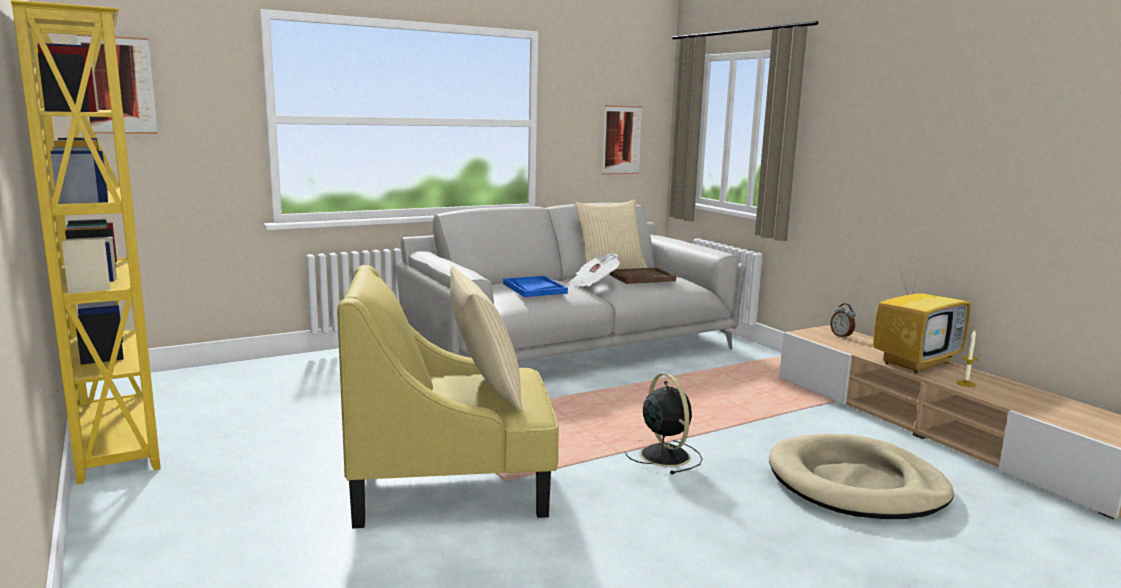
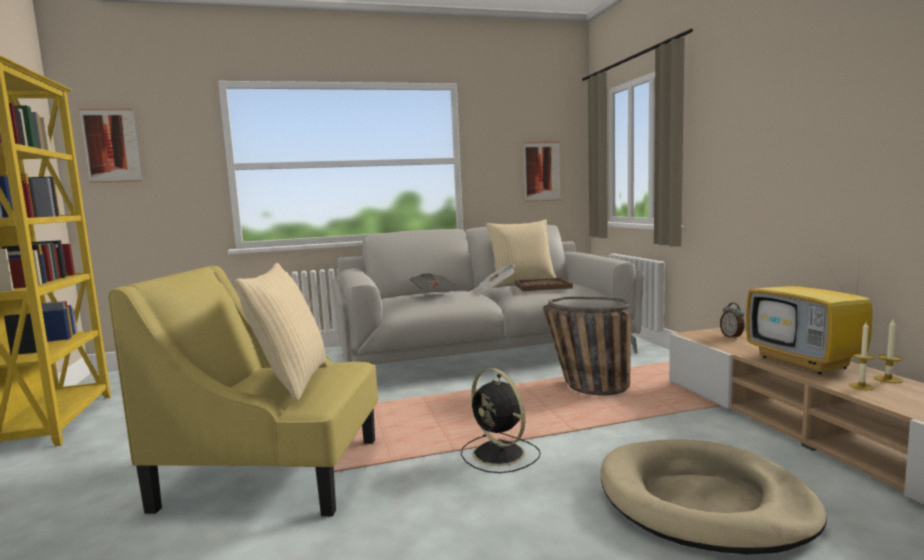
camera: 15 degrees right, 5 degrees down
(534, 288) = (434, 296): blue tray -> newspaper
(663, 454) = (500, 454): black fan -> black fan turned 150 degrees clockwise
(699, 386) = (582, 387): none -> basket
(915, 362) = (806, 363): television -> television turned 90 degrees clockwise
(983, 377) = (888, 379): none -> candle

